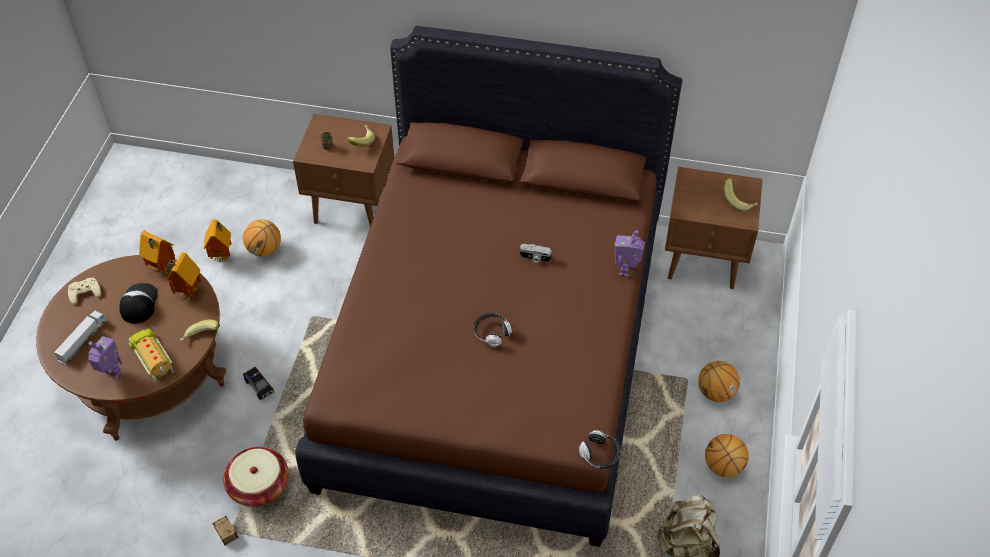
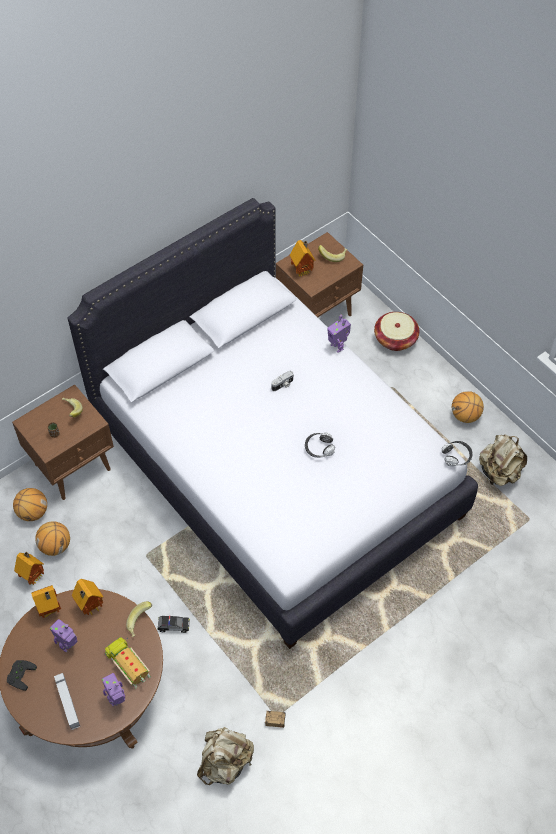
camera: 50 degrees left, 5 degrees up
(84, 290) = (19, 674): beige game controller -> black game controller
(138, 303) = (68, 645): cap -> toy robot
(153, 358) = (129, 664): toy truck -> toy truck turned 45 degrees clockwise
(153, 522) = (225, 763): none -> beige backpack
(259, 485) = (255, 677): basket -> basket (395, 339)
(494, 350) = (276, 470): brown bed -> white bed
(693, 192) = (303, 271): none -> toy house
(715, 392) = (414, 380): basketball -> basketball (33, 512)

